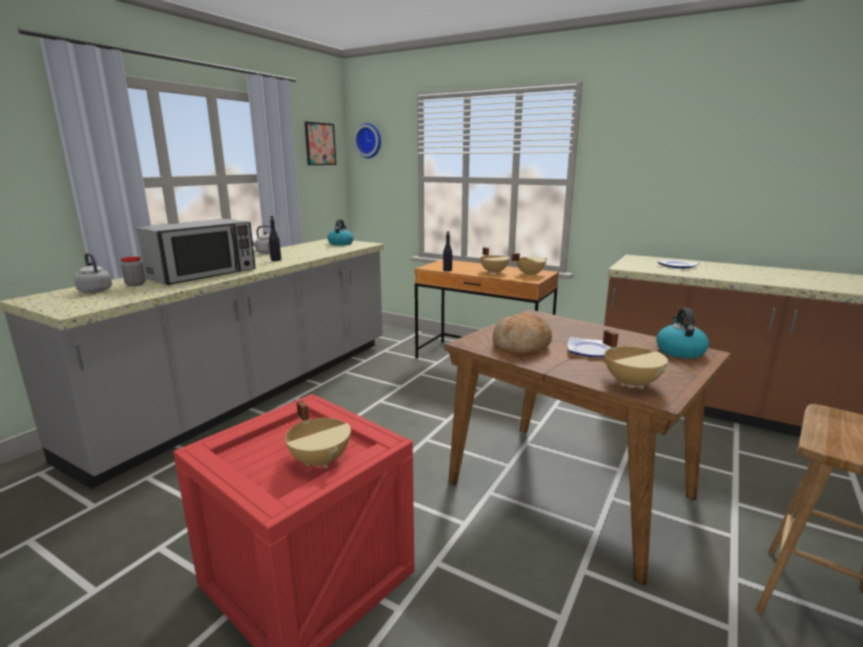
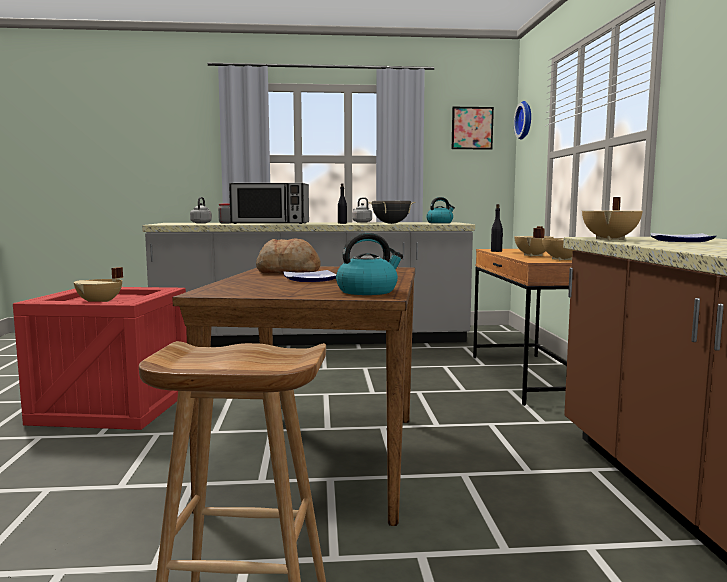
camera: 55 degrees right, 10 degrees down
(319, 253) = (391, 223): none -> black cooking pot
(632, 383) = (235, 288): beige cooking pot -> beige cooking pot (611, 239)

